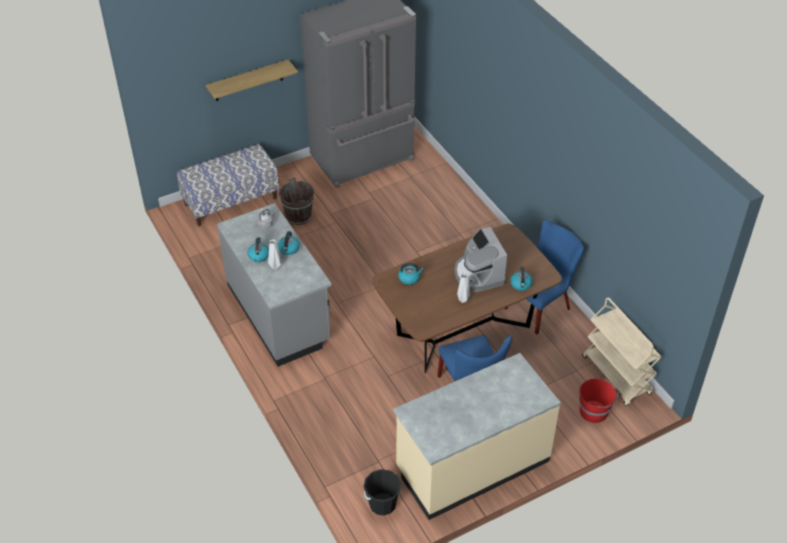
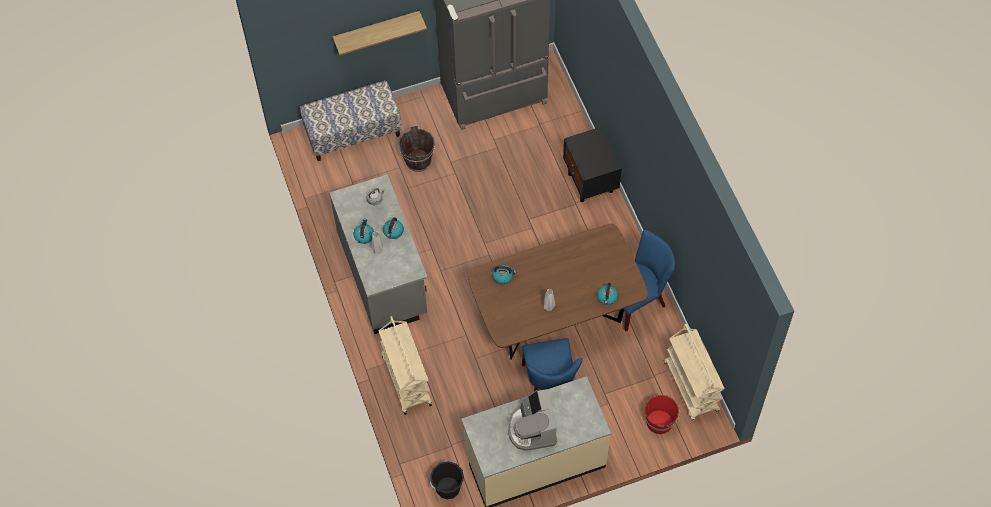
camera: 10 degrees right, 15 degrees up
(318, 404) = (406, 379): none -> beige cart
(470, 216) = (590, 183): none -> black nightstand
(478, 274) = (569, 281): coffee machine -> coffee machine (532, 428)

